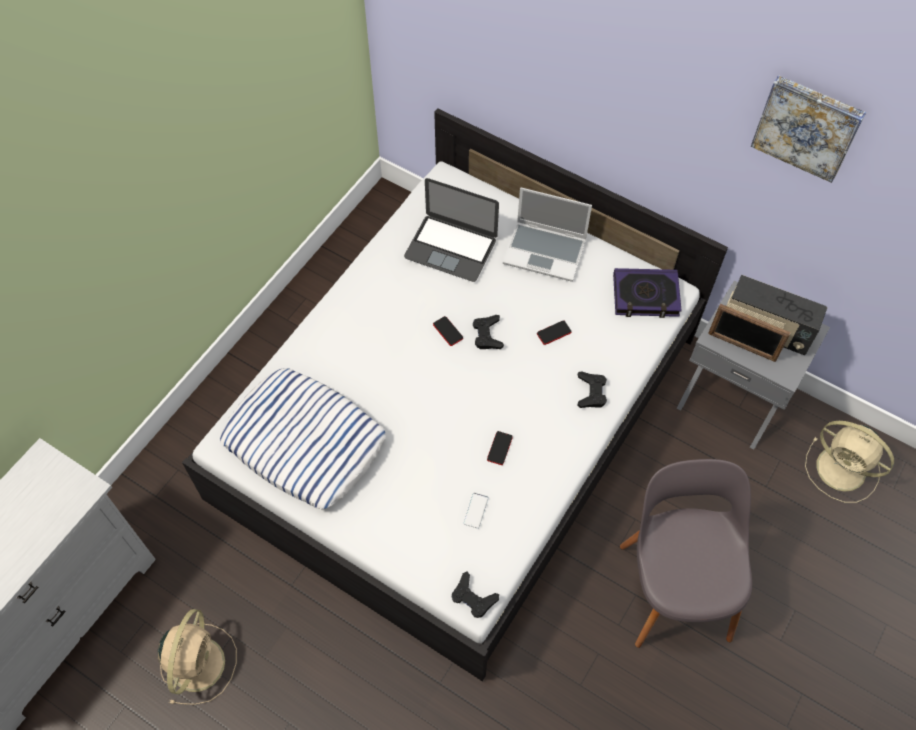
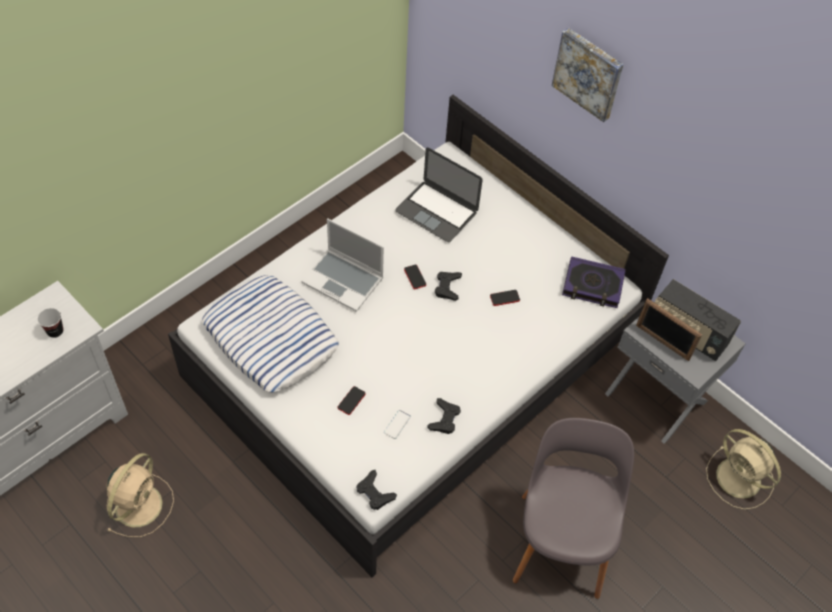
camera: 10 degrees right, 5 degrees down
(54, 502) = (55, 331): none -> cup
(499, 448) = (431, 380): phone -> phone (351, 401)
(546, 252) = (517, 231): laptop -> laptop (344, 280)
(591, 392) = (523, 352): black game controller -> black game controller (444, 419)
(807, 126) = (738, 154): picture -> picture (589, 73)

